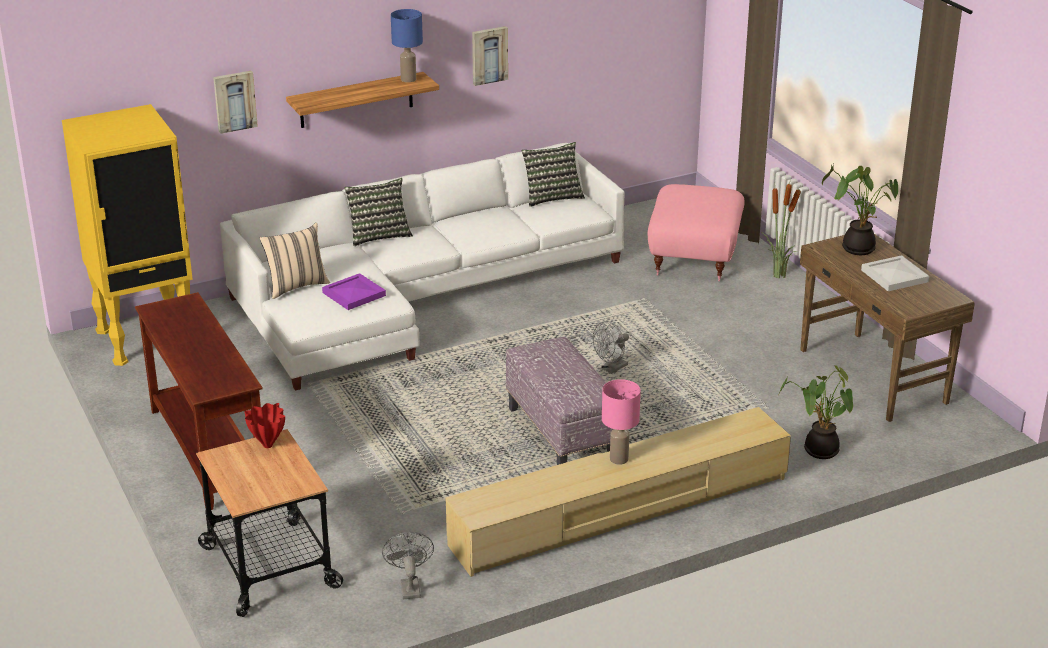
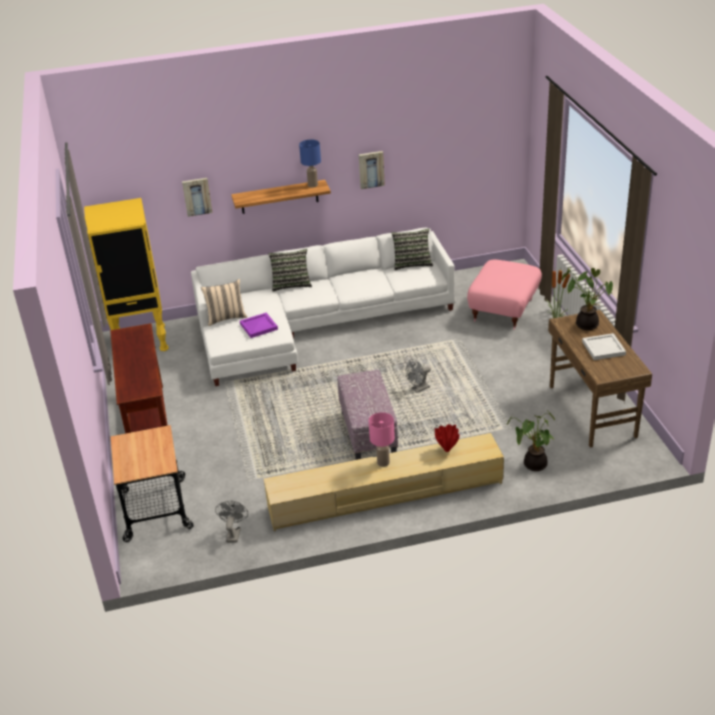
camera: 15 degrees right, 5 degrees up
(267, 446) = (153, 436): red vase -> red vase (446, 450)

